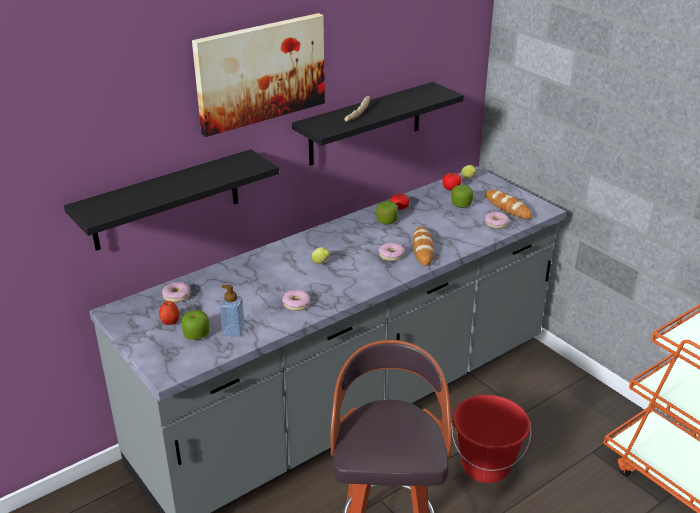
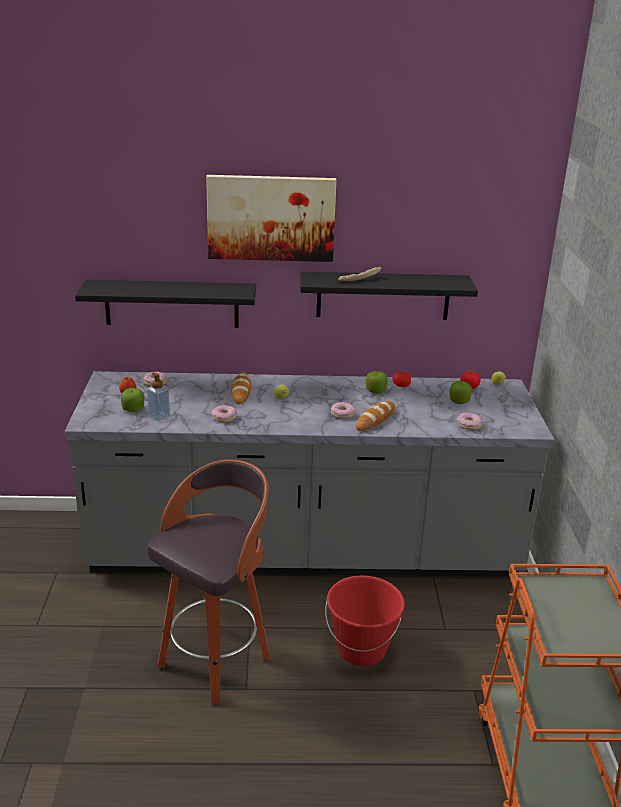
camera: 35 degrees right, 5 degrees down
(507, 207) = (499, 417): bread -> bread (241, 391)

